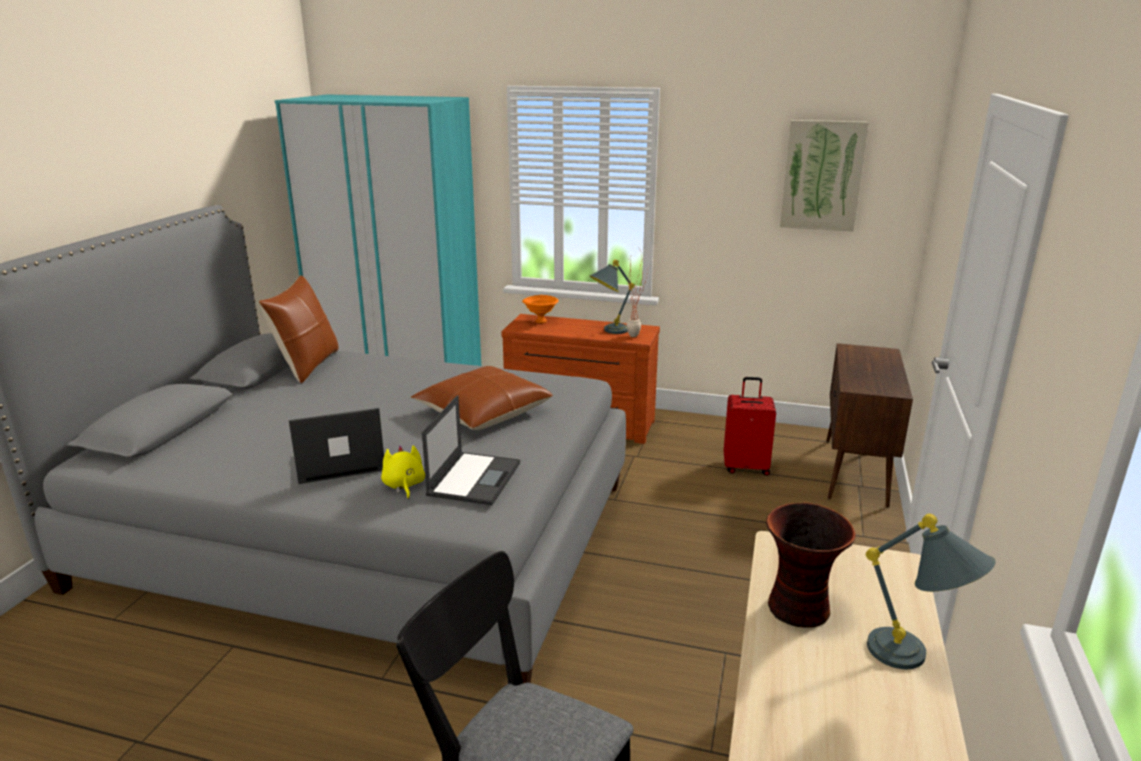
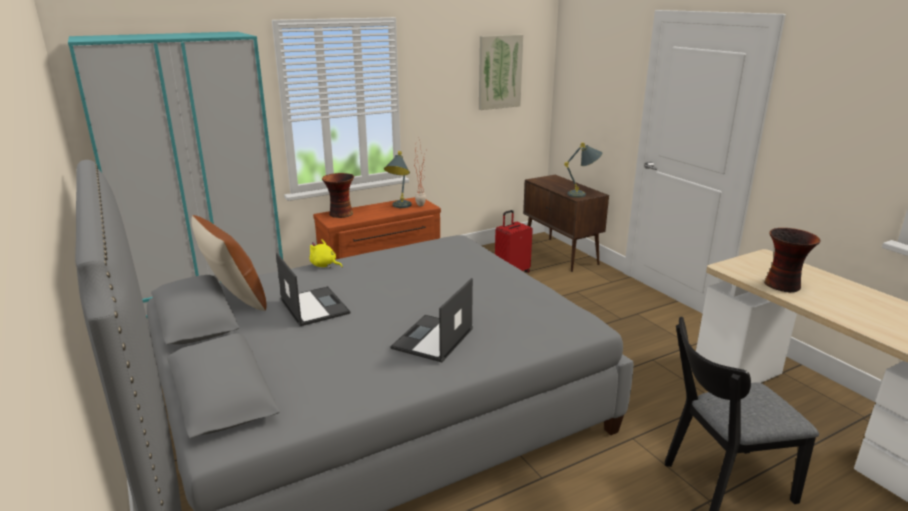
camera: 45 degrees left, 0 degrees up
(404, 485) = (503, 331): yellow plush toy -> yellow plush toy (324, 265)
(474, 478) = (532, 307): laptop -> laptop (314, 306)
(483, 412) = (442, 275): brown pillow -> none
(540, 321) = (340, 214): orange bowl -> vase
(916, 660) = (841, 282): grey table lamp -> grey table lamp (583, 194)

